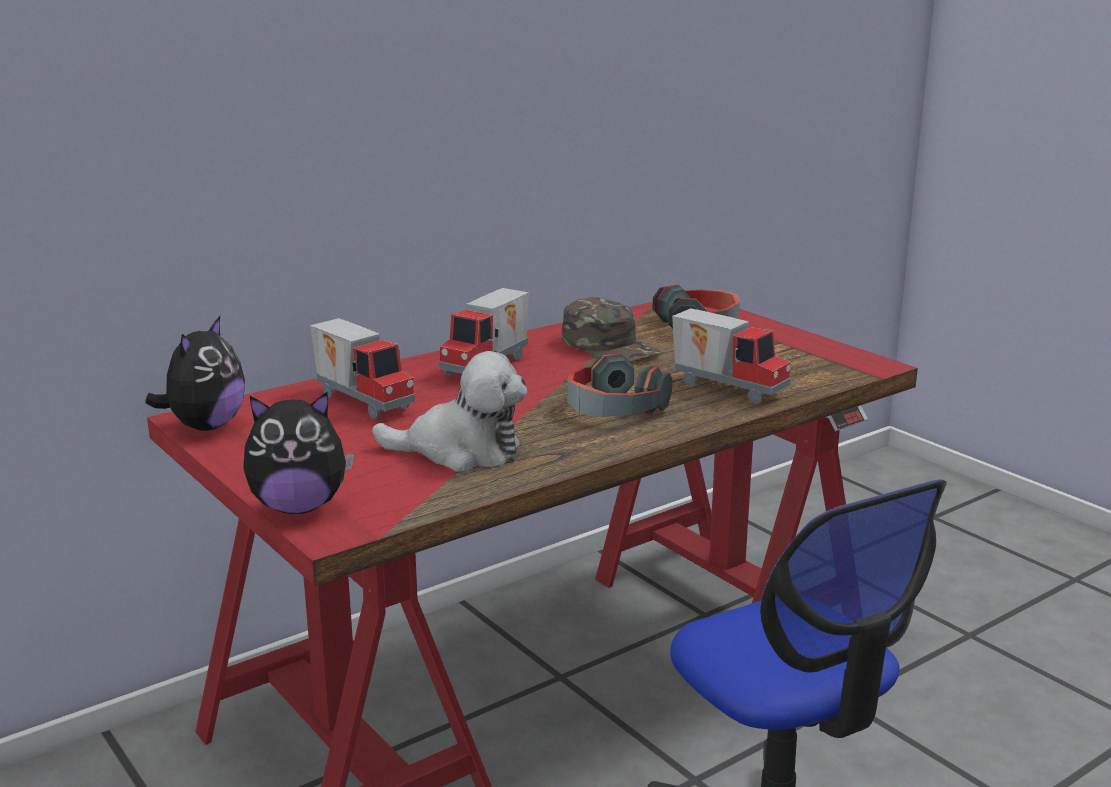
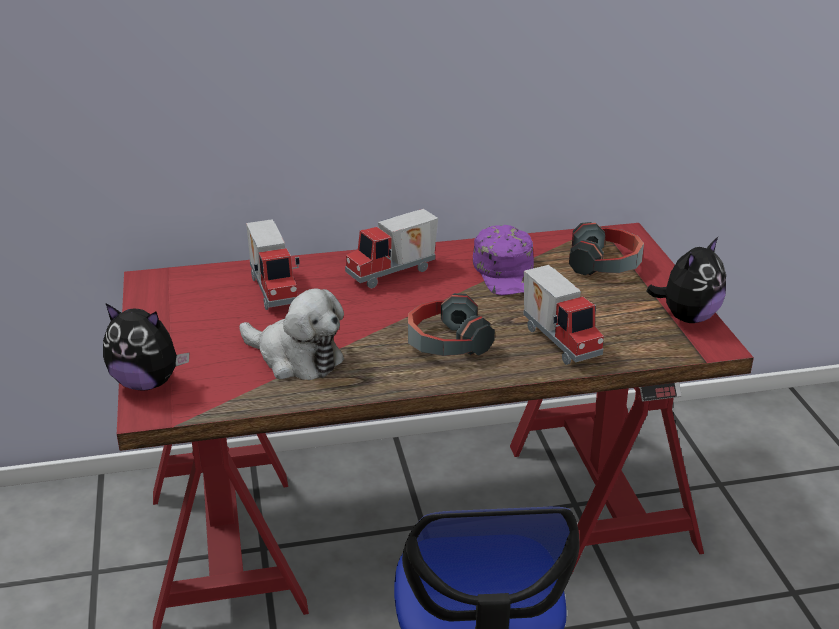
camera: 25 degrees right, 10 degrees up
(205, 426) = (151, 290): plush toy -> plush toy (687, 317)
(610, 346) = (508, 272): green cap -> purple cap

